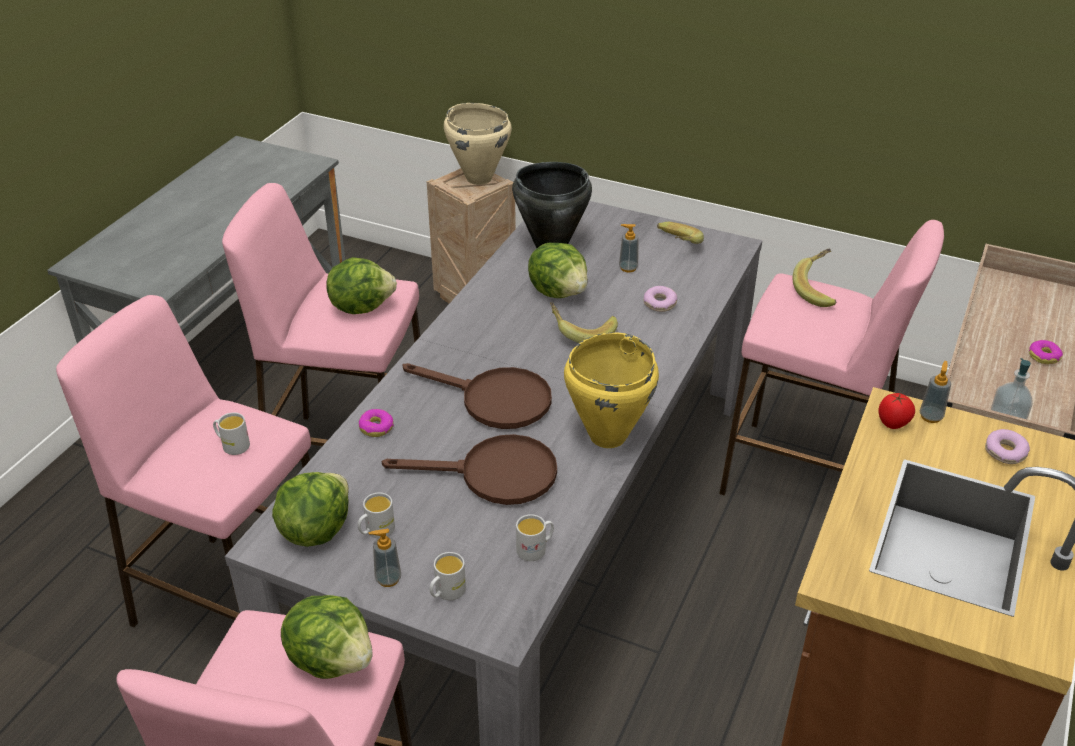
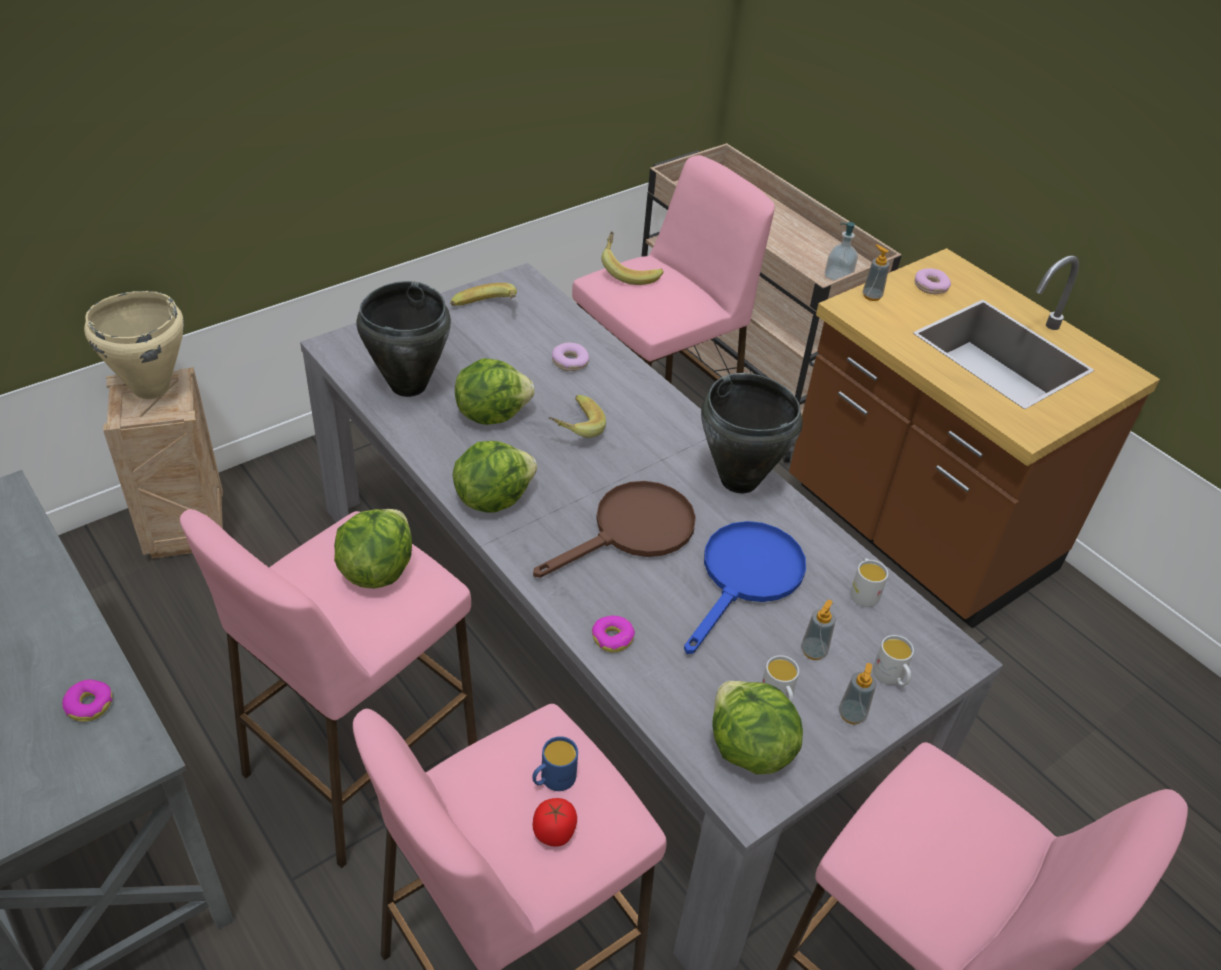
camera: 65 degrees left, 5 degrees up
(232, 445) = (553, 780): white mug -> blue mug
(332, 659) = (941, 800): lettuce -> lettuce (492, 498)
(494, 475) = (746, 577): brown frying pan -> blue frying pan
(607, 436) = (739, 481): yellow cooking pot -> black cooking pot
(628, 268) = (494, 354): soap dispenser -> soap dispenser (813, 651)
(893, 424) = (869, 316): tomato -> tomato (554, 833)
(1044, 356) = (782, 224): donut -> donut (89, 705)

